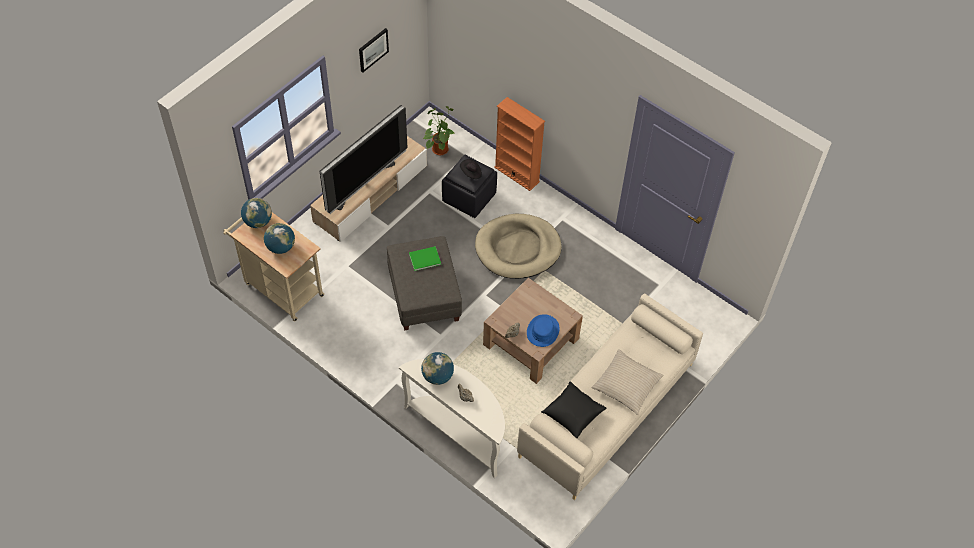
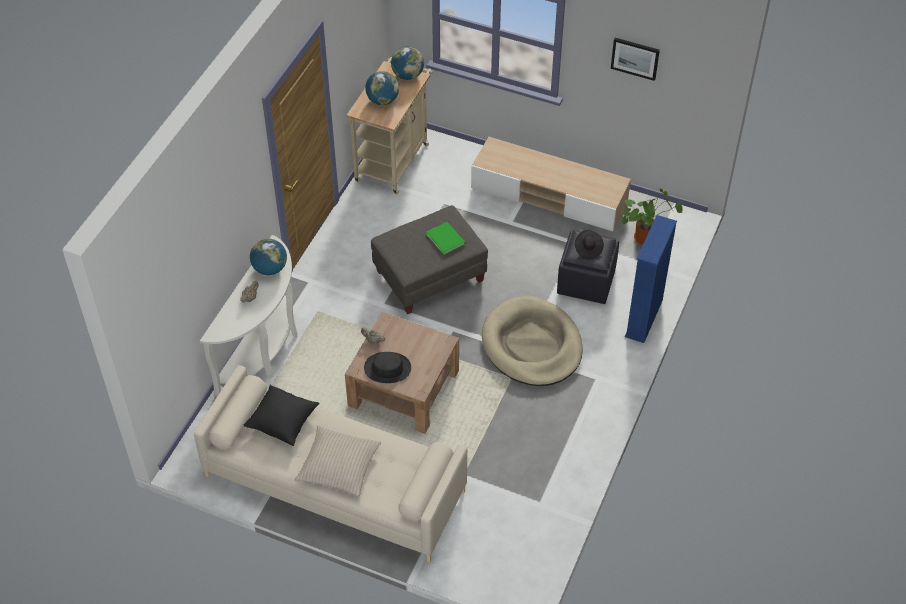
camera: 75 degrees right, 5 degrees down
(363, 183) = (539, 169): television -> none
(517, 174) = (644, 318): orange bookcase -> blue bookcase
(542, 331) = (387, 368): blue hat -> black hat

